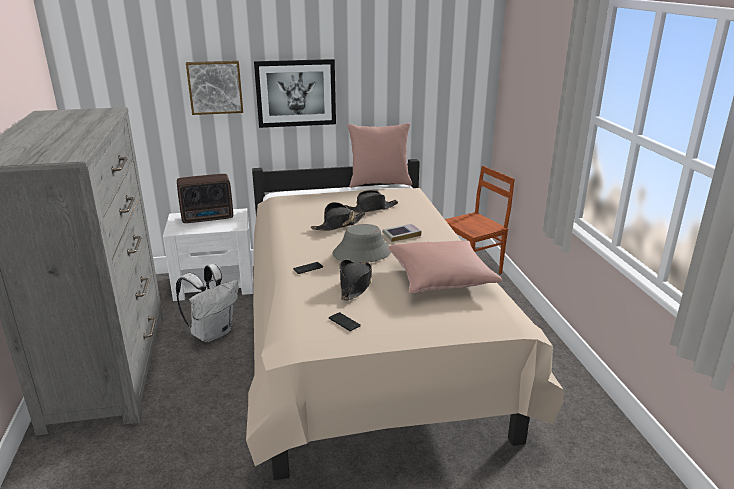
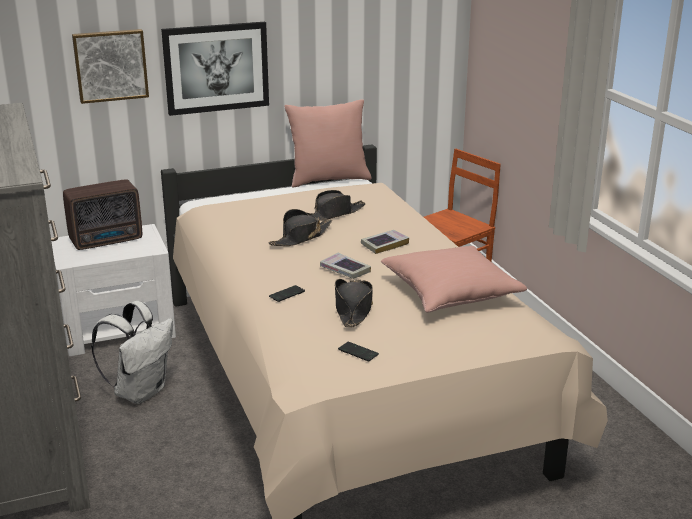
camera: 10 degrees left, 0 degrees up
(362, 253) = (345, 270): grey hat -> book

